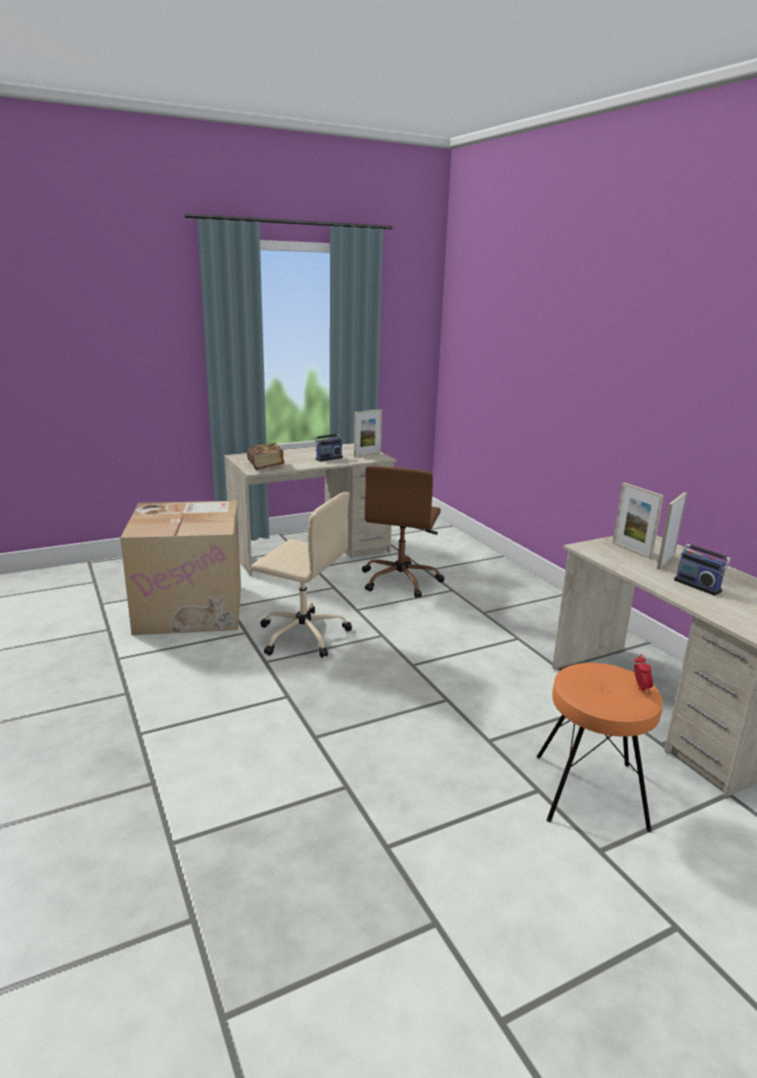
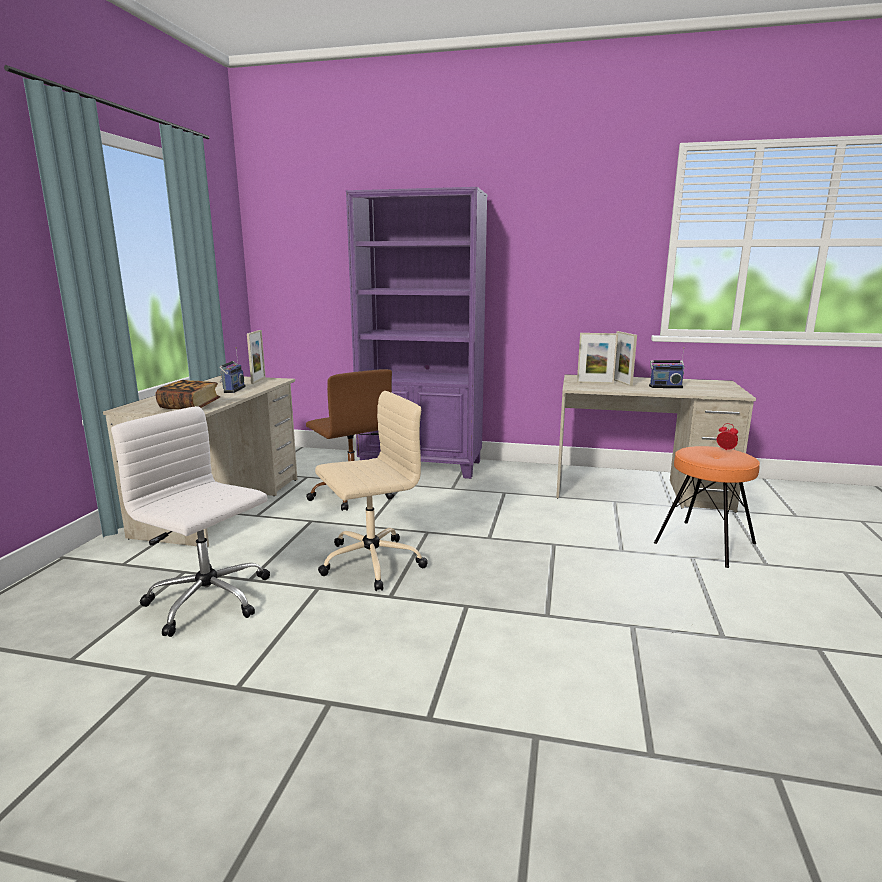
camera: 50 degrees left, 5 degrees down
(192, 608) = (210, 601): cardboard box -> white office chair
(506, 582) = (422, 466): none -> purple bookcase

